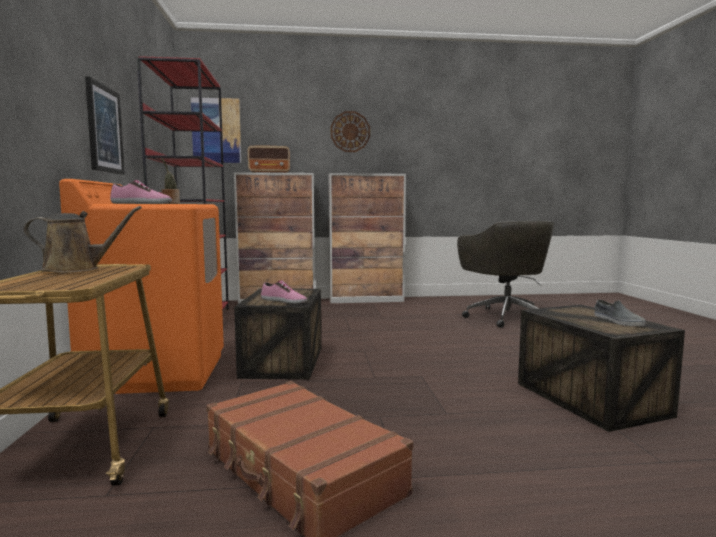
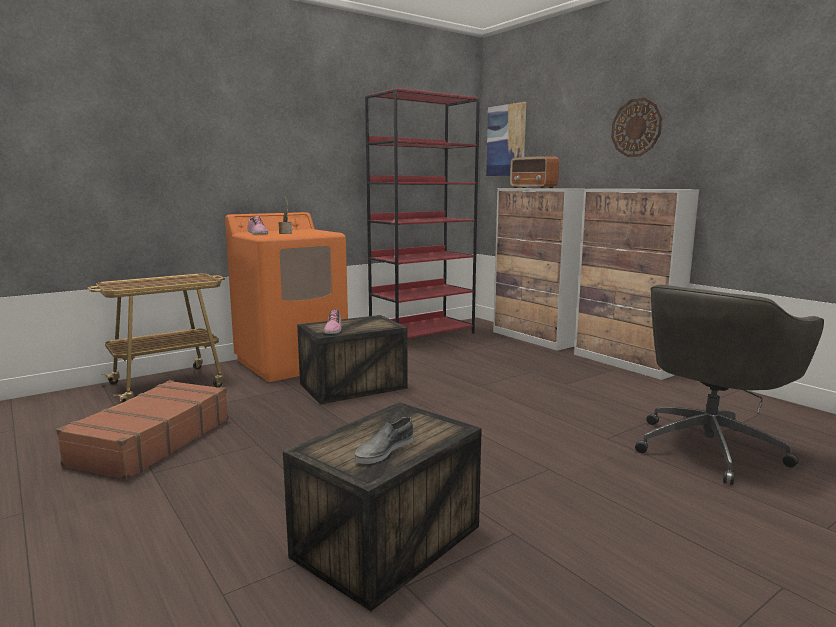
camera: 60 degrees right, 5 degrees up
(76, 269) = (184, 277): brown watering can -> none
(104, 129) = (304, 169): picture -> none

